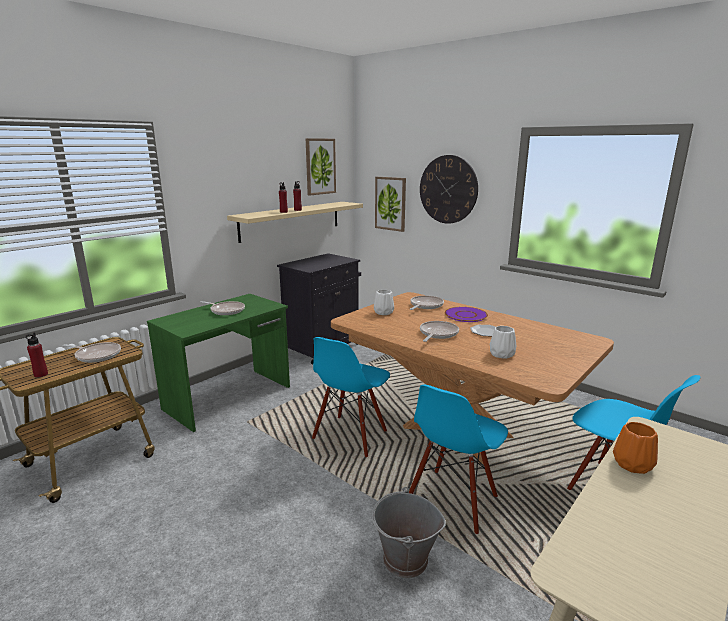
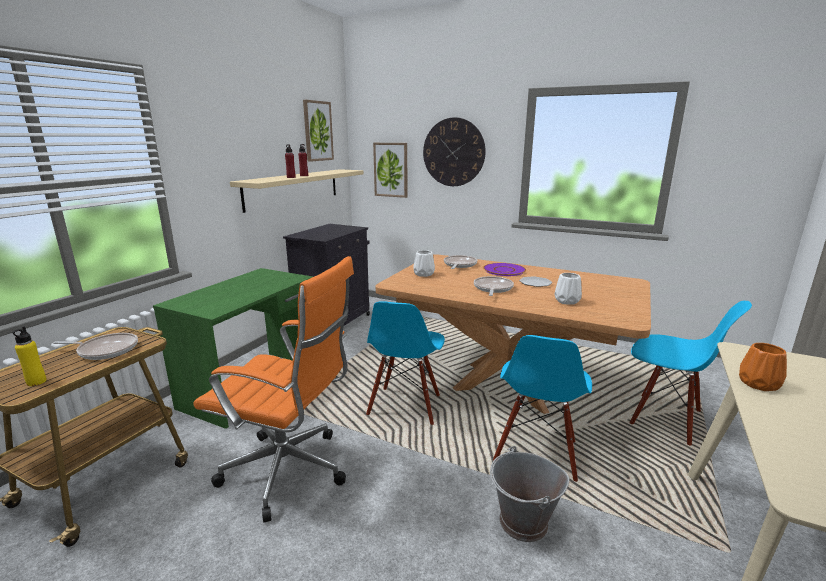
camera: 15 degrees left, 0 degrees up
(41, 374) = (36, 382): red bottle -> yellow bottle
(226, 310) = (246, 287): frying pan -> none
(228, 477) = (291, 472): none -> orange office chair

